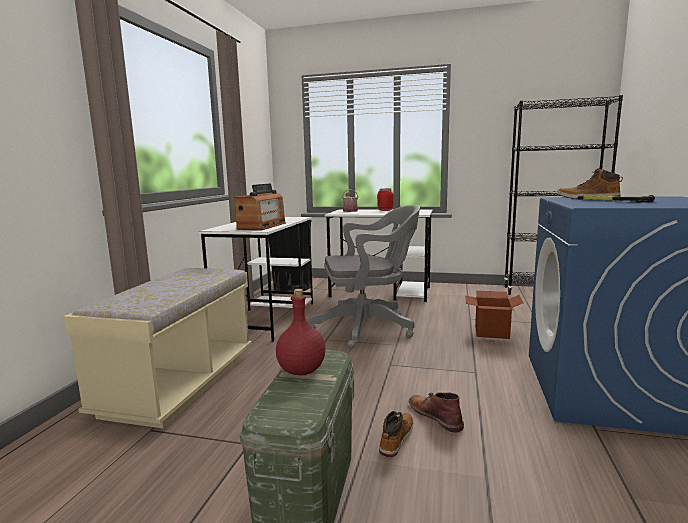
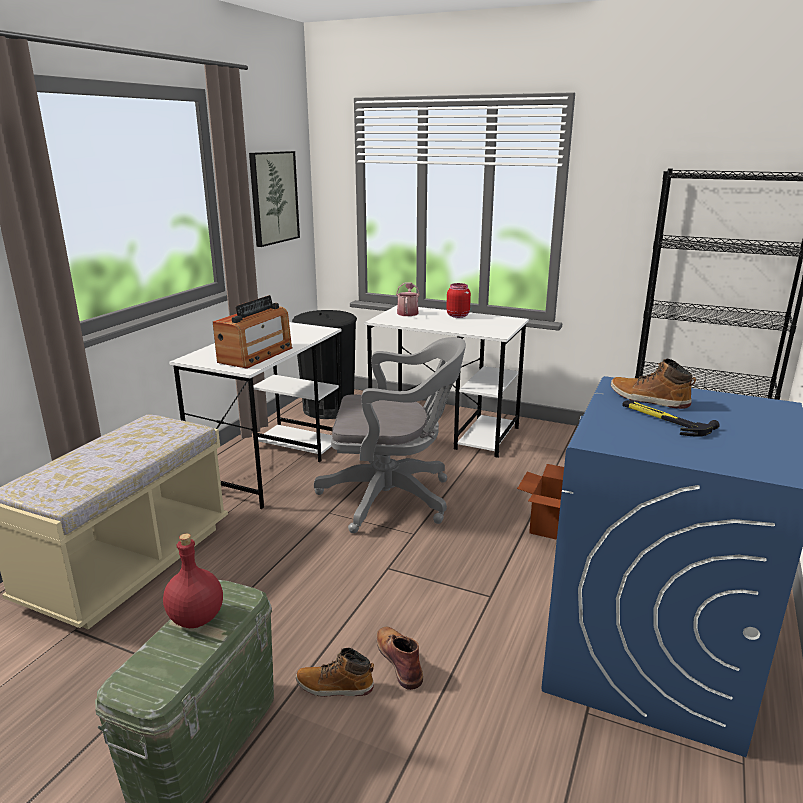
camera: 10 degrees right, 10 degrees up
(251, 137) = (273, 198): none -> picture
(396, 439) = (334, 686): boot -> boot turned 120 degrees counterclockwise

